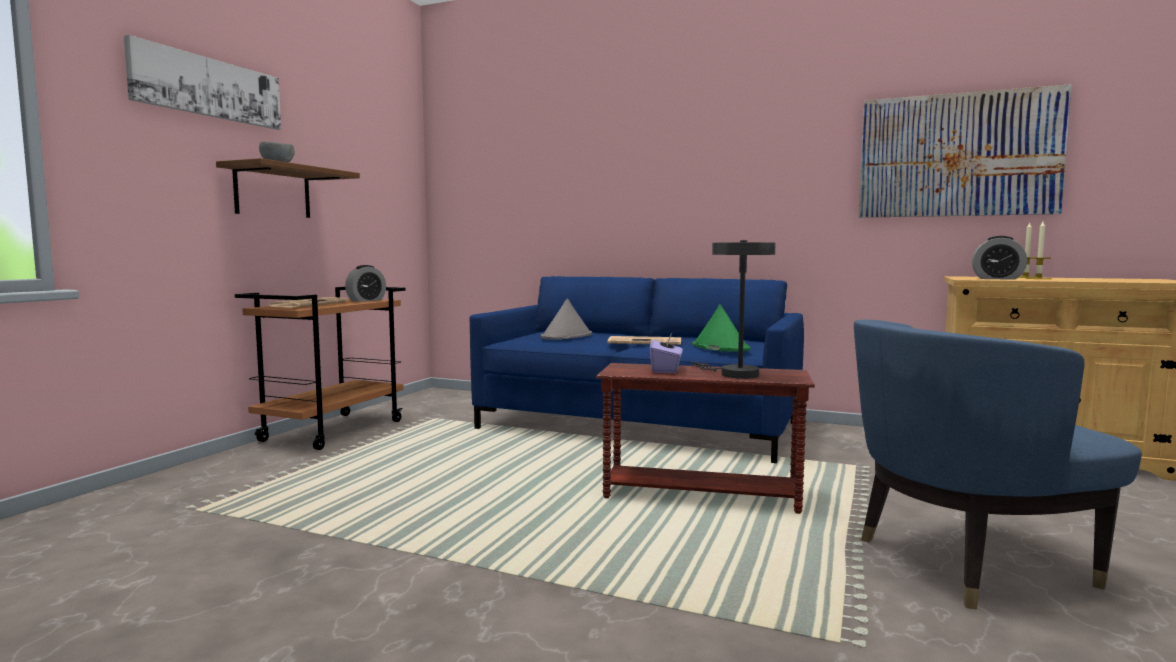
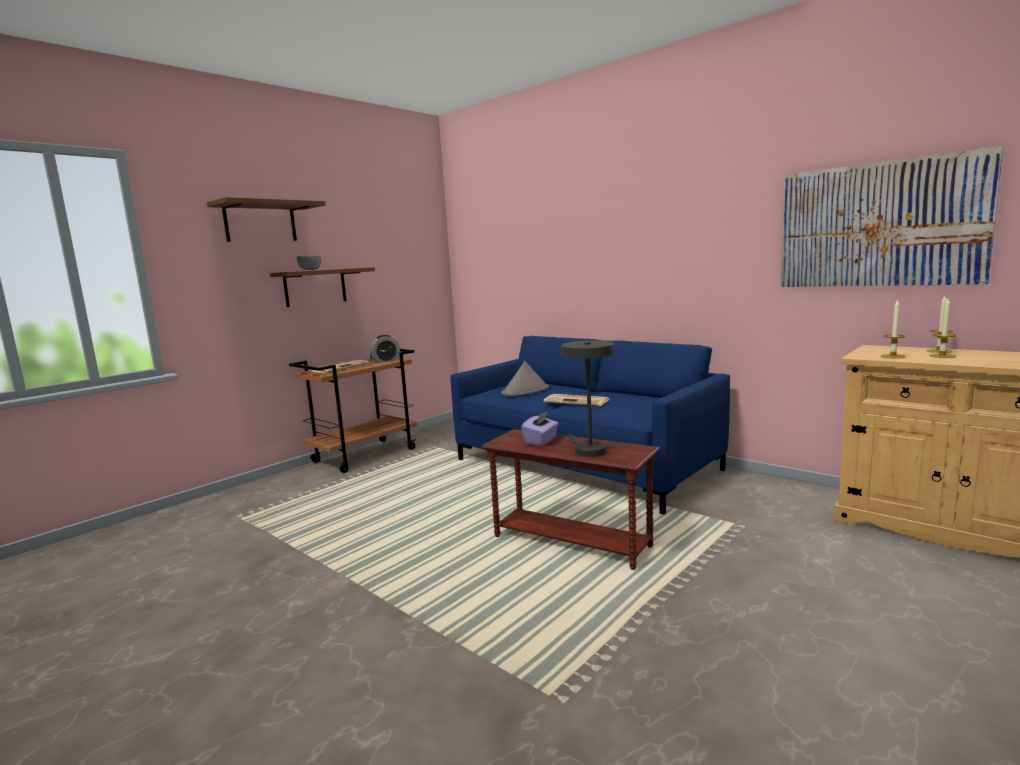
camera: 20 degrees right, 5 degrees up
(208, 88) = (260, 222): picture -> brown shelf
(720, 347) = (629, 410): green hat -> none
(968, 562) = (734, 639): blue armchair -> none
(997, 279) = (893, 356): alarm clock -> candle

